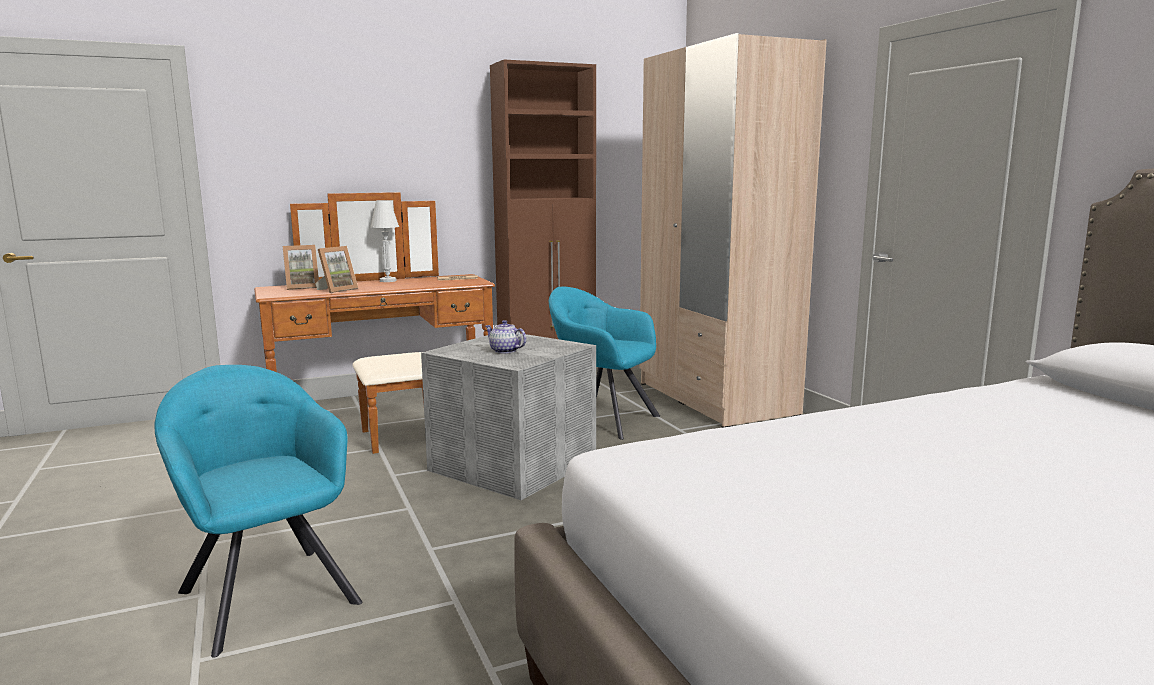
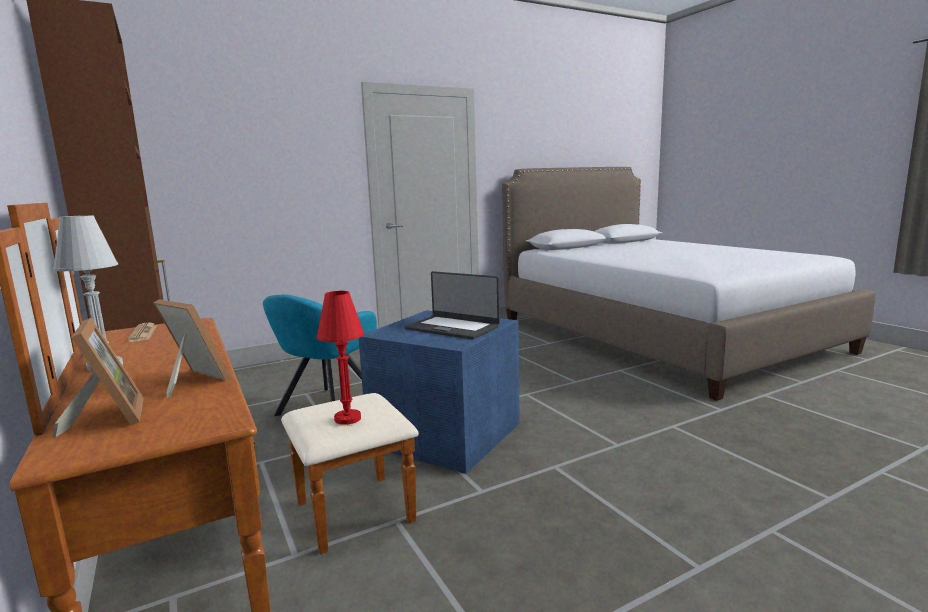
camera: 95 degrees left, 0 degrees up
(266, 593) = (735, 496): turquoise armchair -> none
(385, 359) = (347, 418): none -> red table lamp
(504, 351) = (453, 327): teapot -> laptop
(513, 466) = (448, 434): grey storage box -> blue storage box
(715, 398) = (287, 371): beige wardrobe -> none

